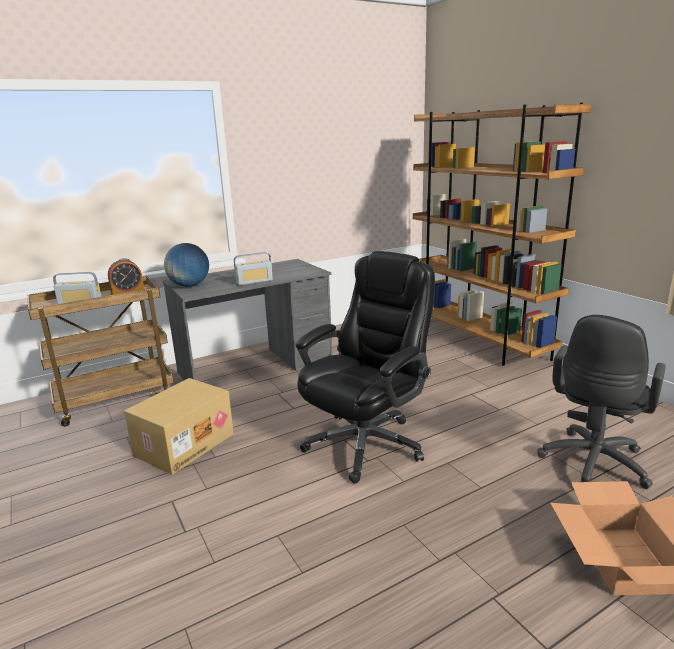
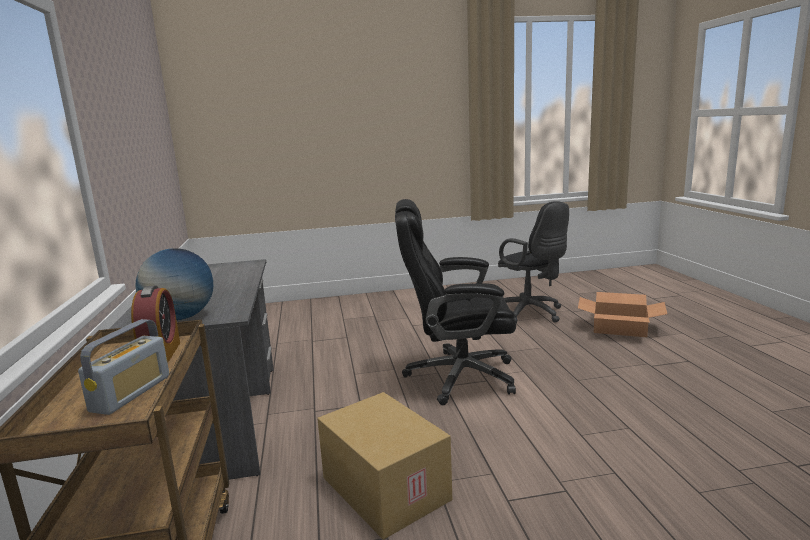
camera: 70 degrees left, 5 degrees down
(254, 282) = (237, 286): radio -> none
(366, 443) = (458, 377): black office chair -> black office chair turned 60 degrees counterclockwise
(477, 341) = (322, 305): brown bookcase -> none

